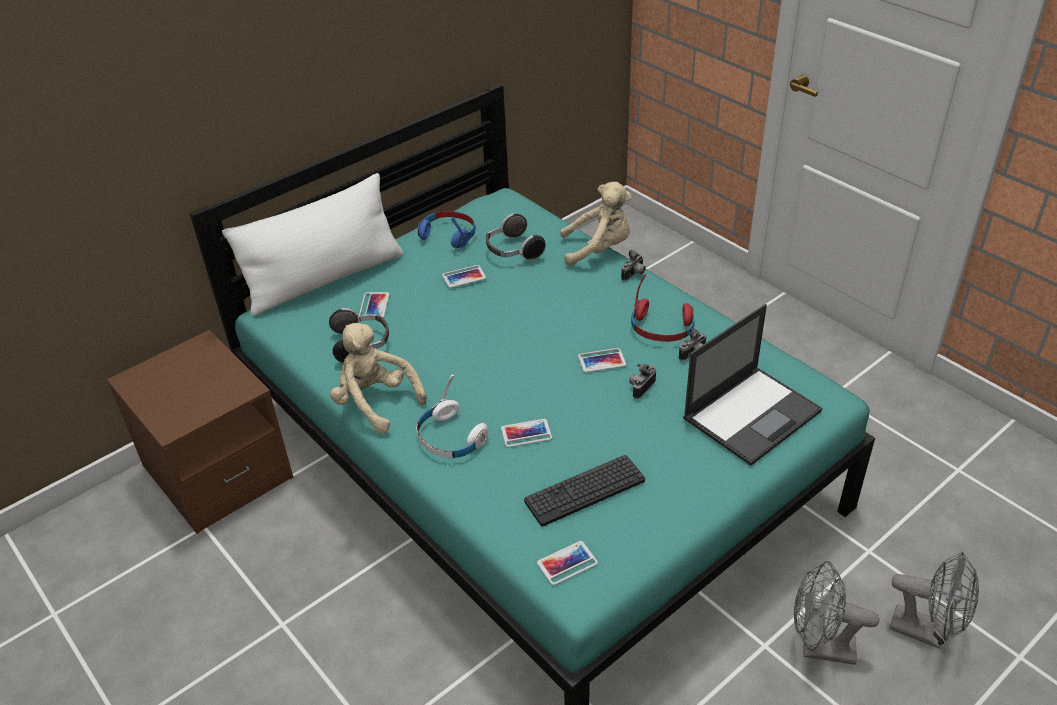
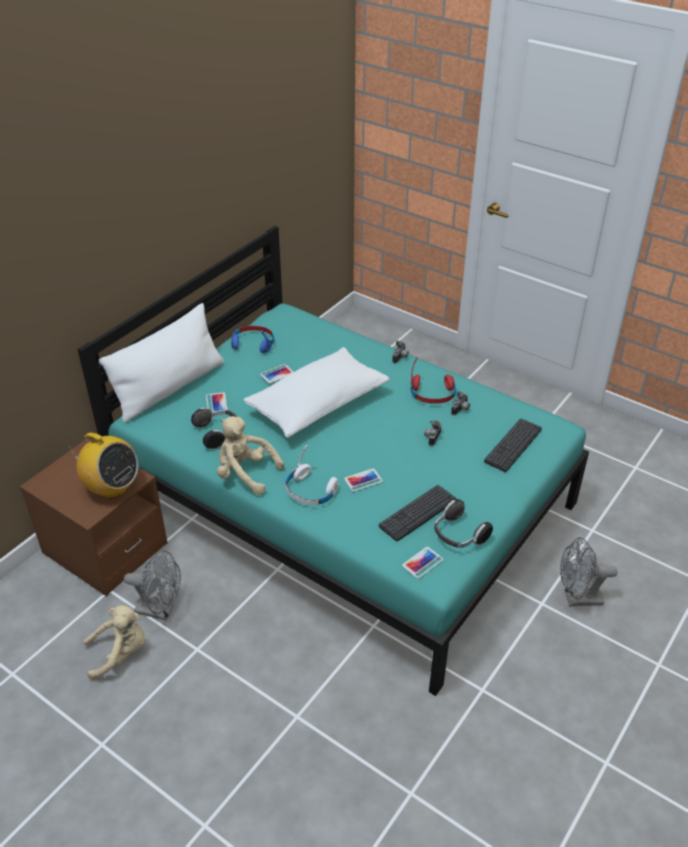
camera: 15 degrees left, 0 degrees up
(212, 397) = (112, 488): none -> radio
(502, 323) = (317, 405): none -> white pillow
(512, 251) = (307, 351): headphones -> headphones (458, 536)
(599, 249) = (369, 342): beige plush toy -> beige plush toy (120, 653)
(602, 360) = (398, 422): phone -> none
(752, 414) = (513, 445): laptop -> keyboard
(926, 631) = (642, 576): grey fan -> grey fan (160, 610)

